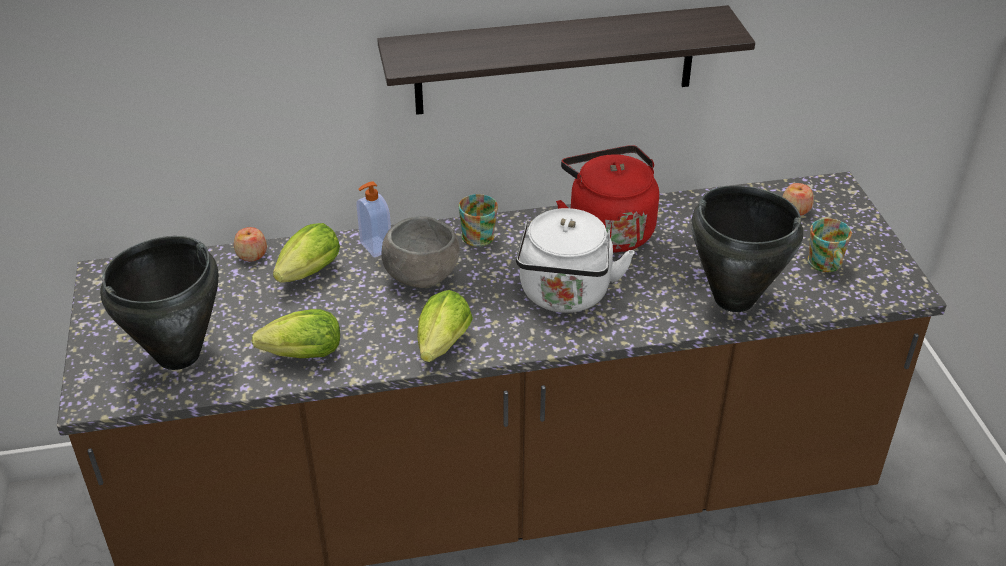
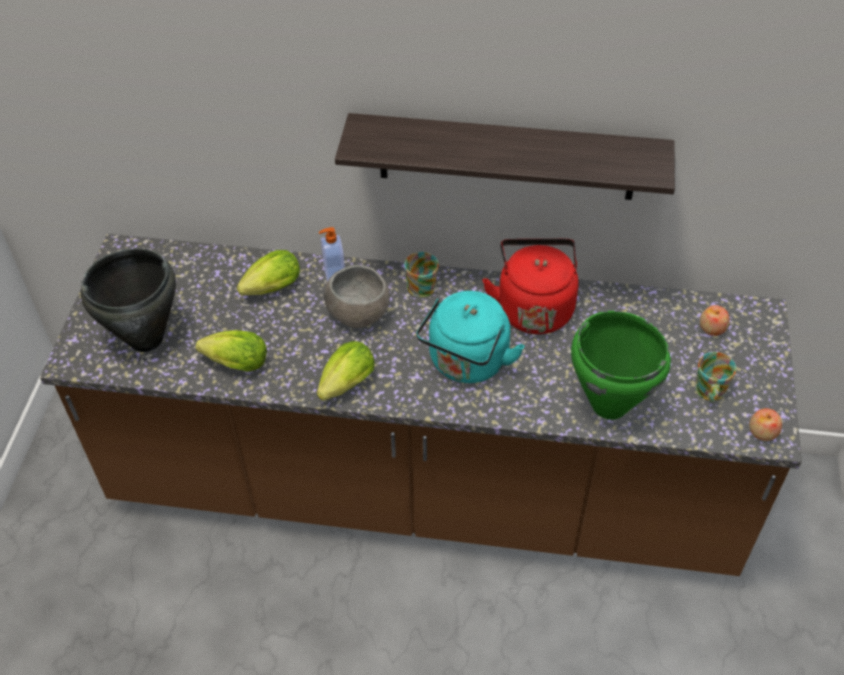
camera: 20 degrees right, 10 degrees up
(252, 255) = (236, 260): apple -> apple (762, 432)
(565, 295) = (467, 363): white kettle -> turquoise kettle
(733, 298) = (609, 404): black cooking pot -> green cooking pot

